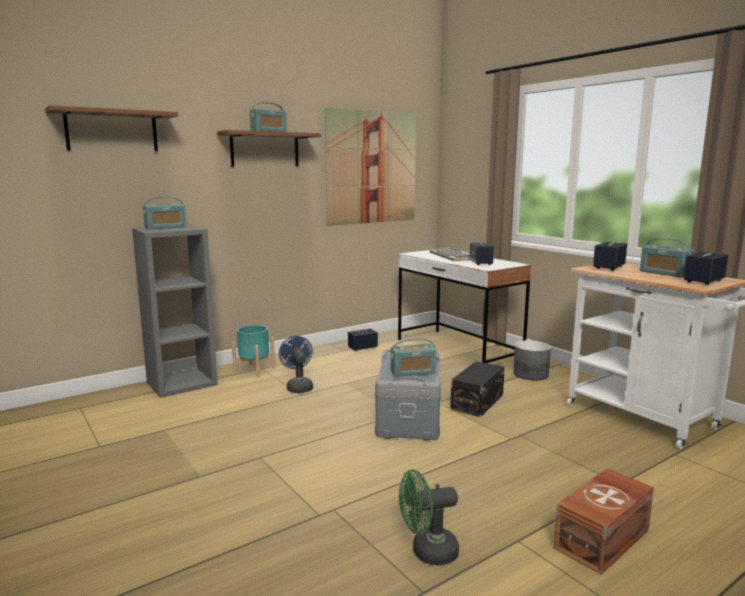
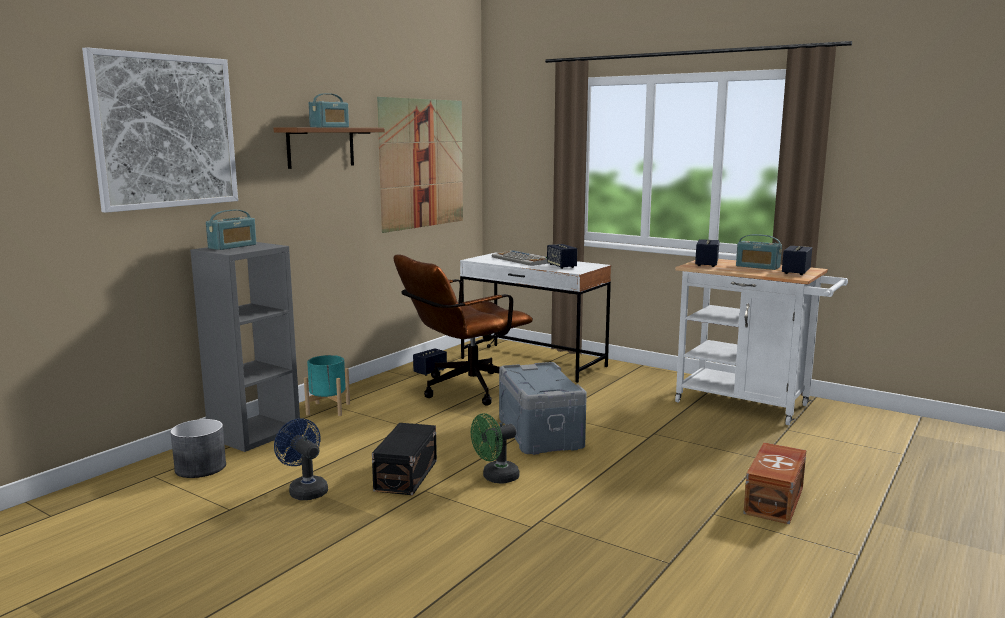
camera: 20 degrees left, 0 degrees up
(112, 131) = (165, 131): brown shelf -> picture
(298, 387) = (397, 419): blue fan -> blue fan (305, 490)
(376, 368) = (464, 390): none -> brown office chair
(413, 372) = (549, 384): radio -> none
(427, 552) = (649, 536): green fan -> green fan (495, 478)
(478, 402) = (594, 409): black storage box -> black storage box (407, 475)
(530, 374) = (622, 378): grey planter -> grey planter (200, 468)

